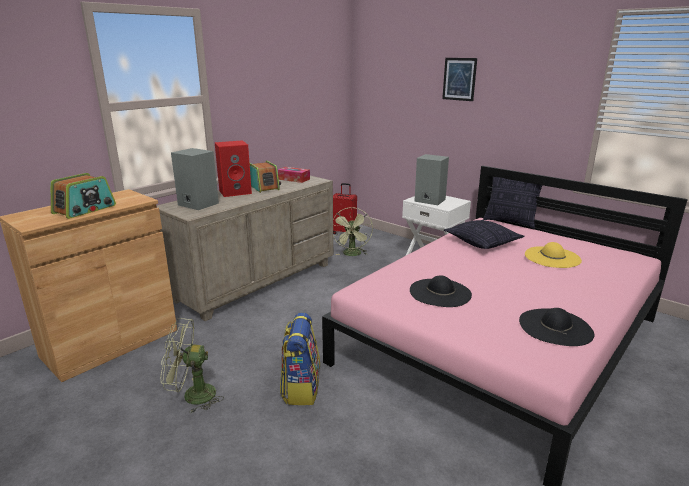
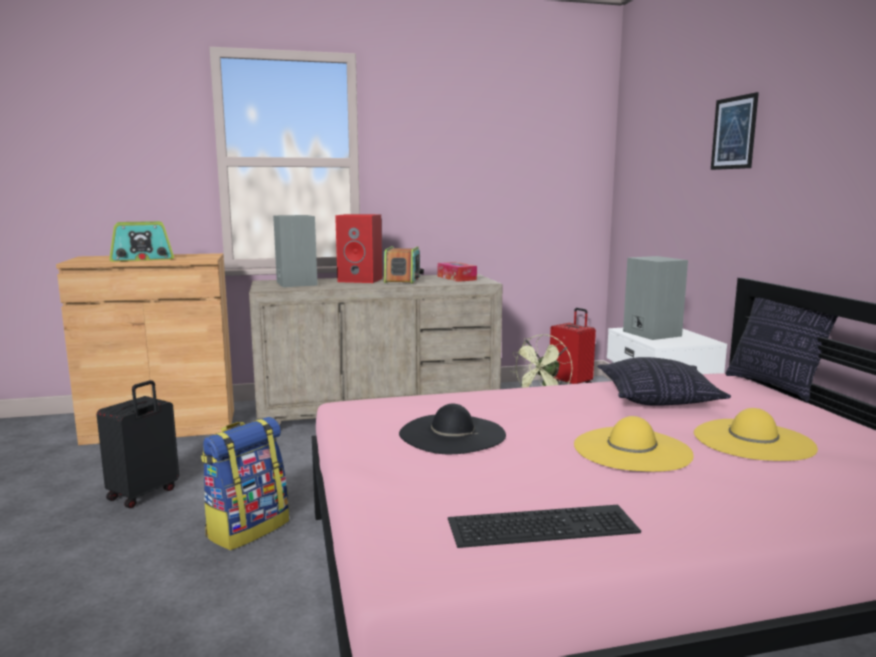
camera: 35 degrees right, 10 degrees down
(192, 396) = (144, 494): green fan -> black suitcase
(522, 276) = (632, 449): none -> yellow hat
(555, 327) = (543, 524): black hat -> keyboard

